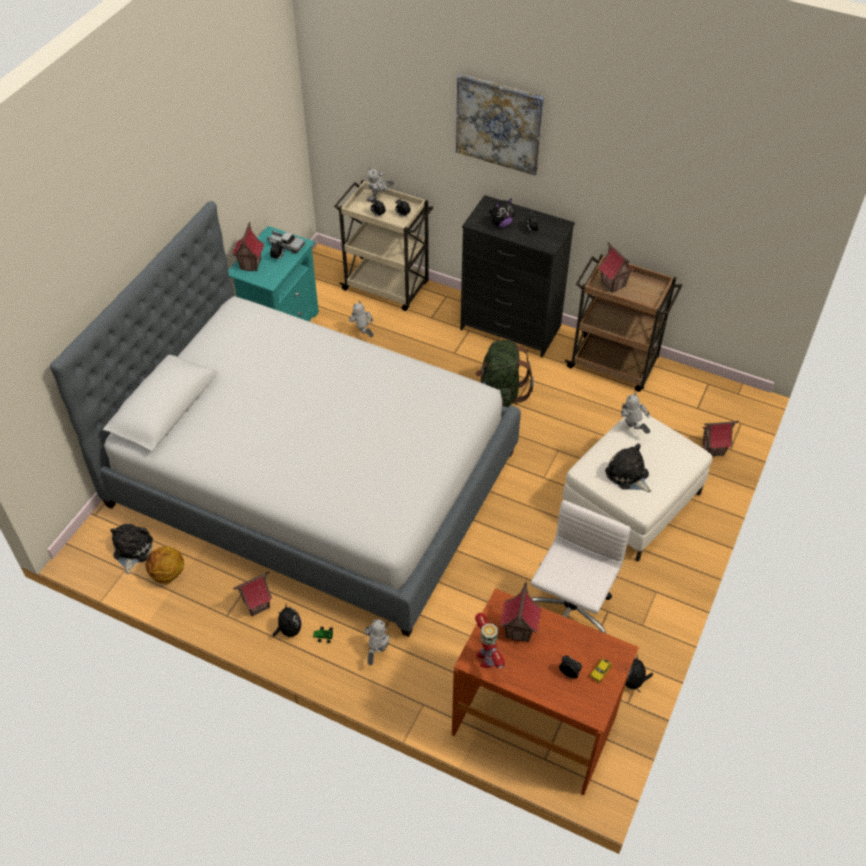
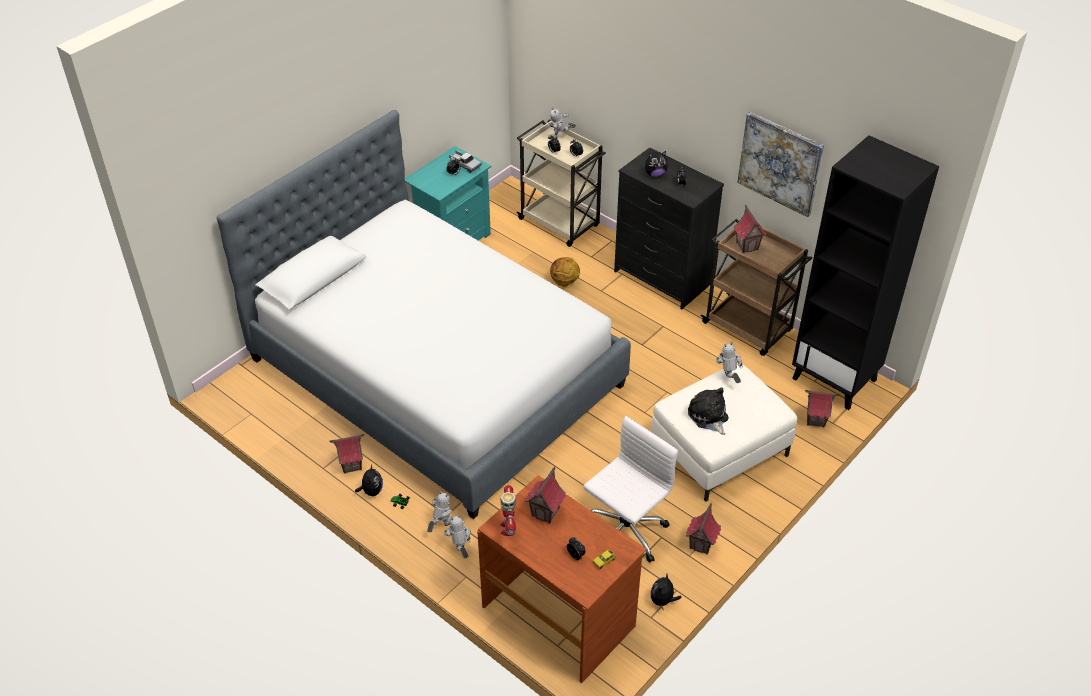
camera: 15 degrees right, 5 degrees down
(132, 550) = (262, 399): plush toy -> none
(167, 575) = (285, 425): basketball -> basketball (564, 282)
(251, 265) = (428, 176): toy house -> toy house (701, 544)
(363, 335) = (523, 260): toy robot -> toy robot (460, 550)
(499, 124) = (664, 82): picture -> picture (780, 163)
(501, 393) = (631, 333): green backpack -> none
(716, 402) = (835, 379): none -> black bookcase

